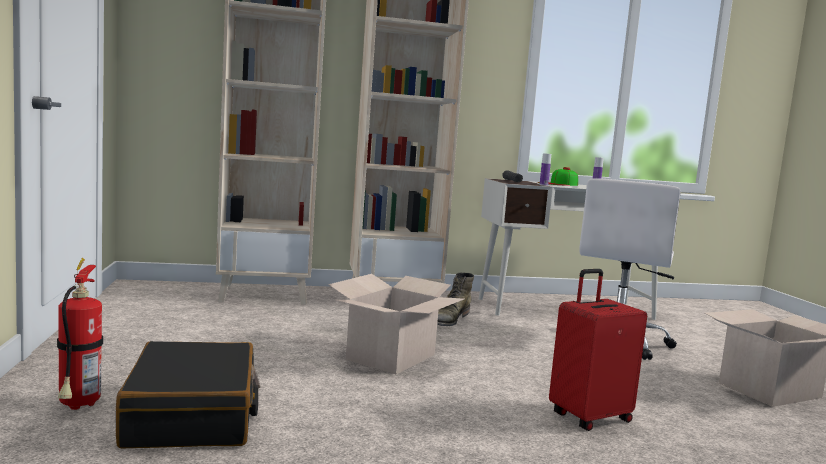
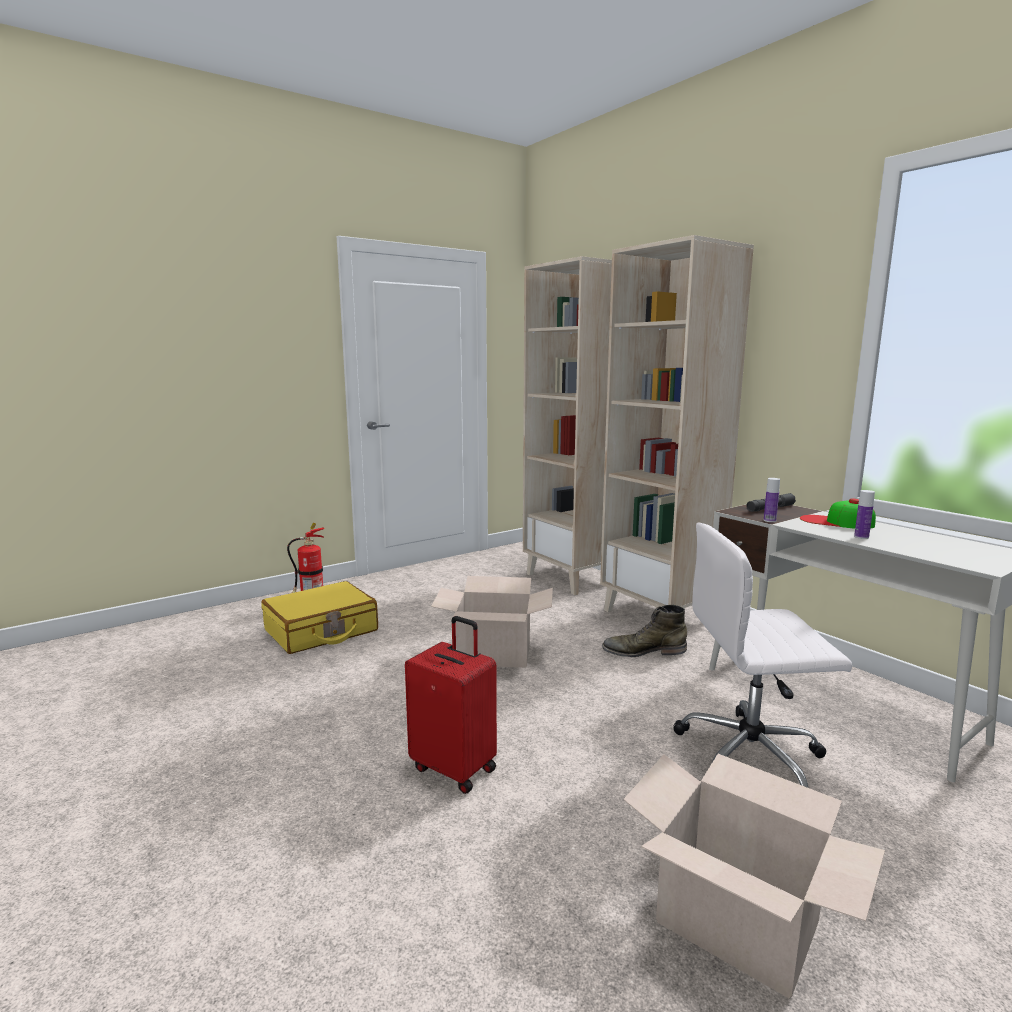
camera: 65 degrees right, 5 degrees up
(193, 415) = (321, 631): black suitcase -> yellow suitcase

